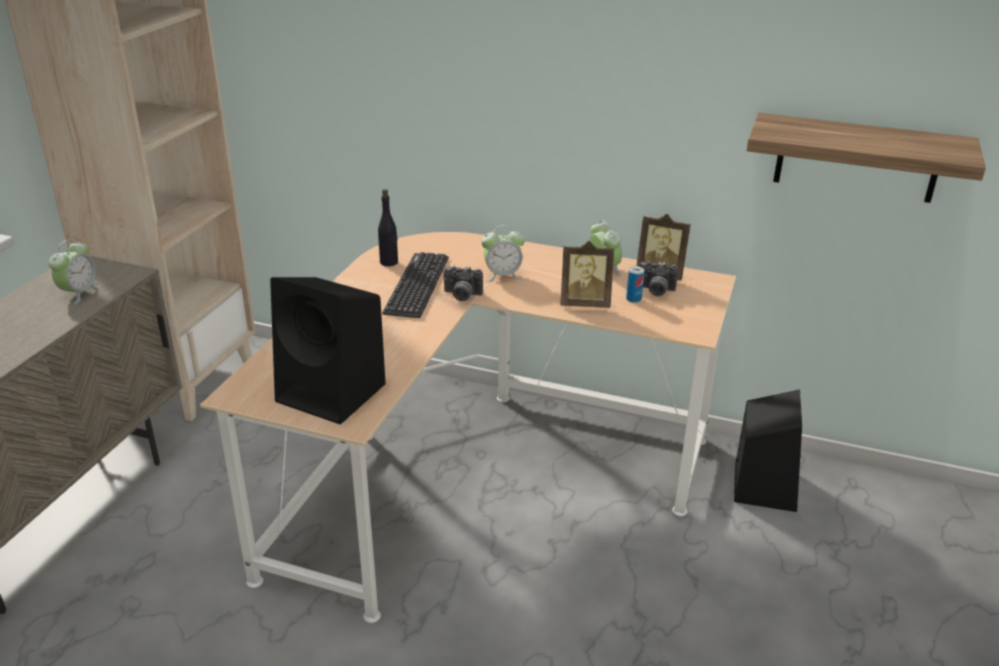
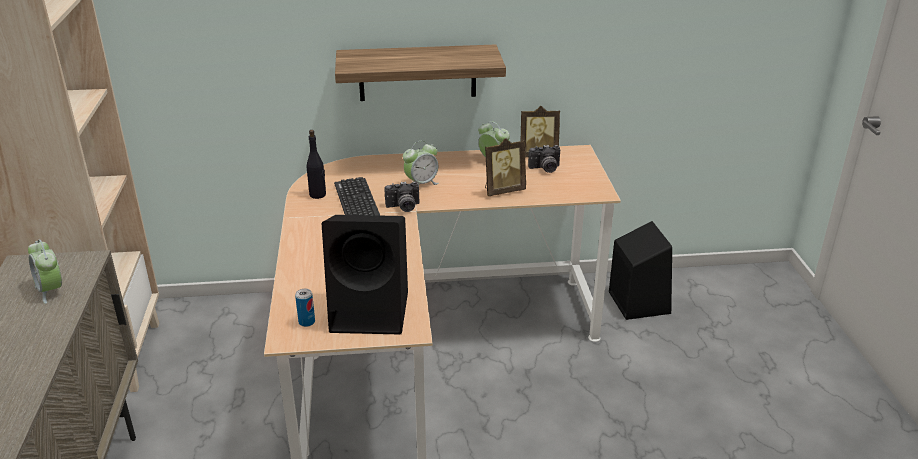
camera: 25 degrees left, 0 degrees up
(79, 293) = (51, 290): alarm clock -> alarm clock turned 150 degrees clockwise
(633, 299) = (535, 178): can -> can (306, 322)
(857, 158) = (670, 37): shelf -> shelf (417, 73)

